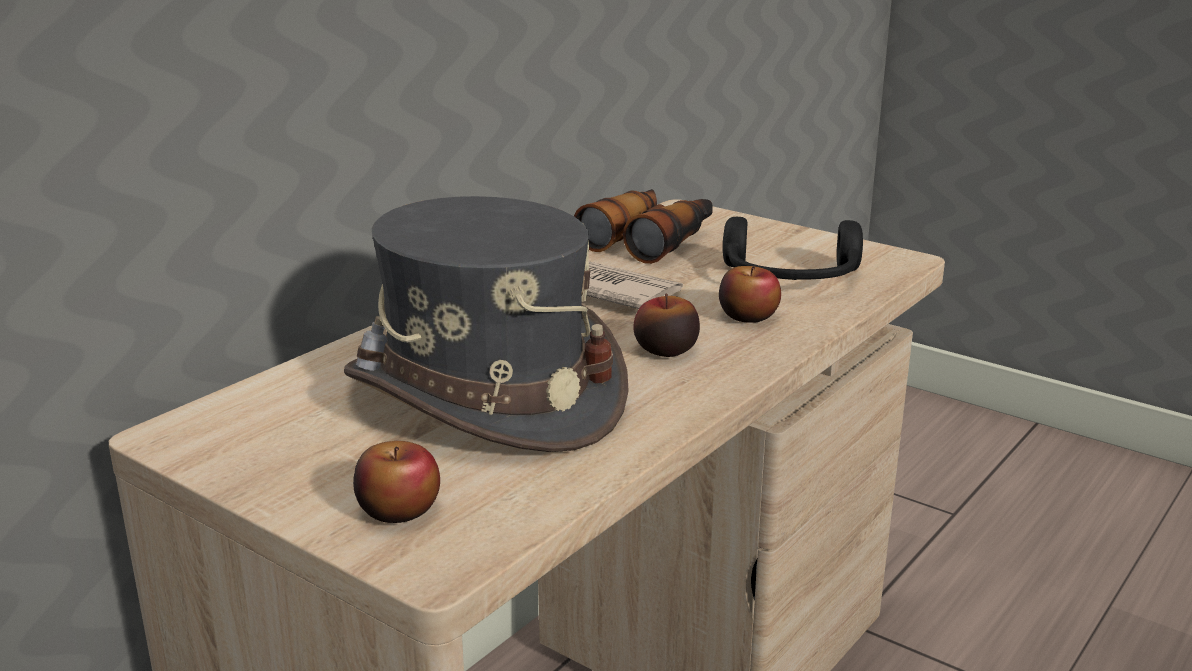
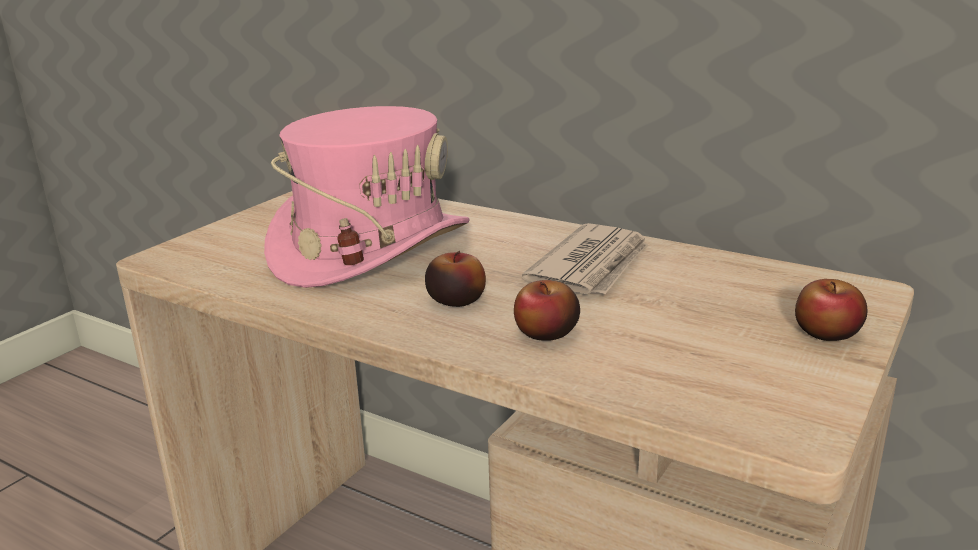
camera: 85 degrees right, 0 degrees up
(399, 510) = (222, 243): apple -> apple (827, 333)
(485, 395) = (370, 248): grey hat -> pink hat
(650, 240) = (743, 280): binoculars -> none
(790, 279) = (669, 354): black headphones -> none

